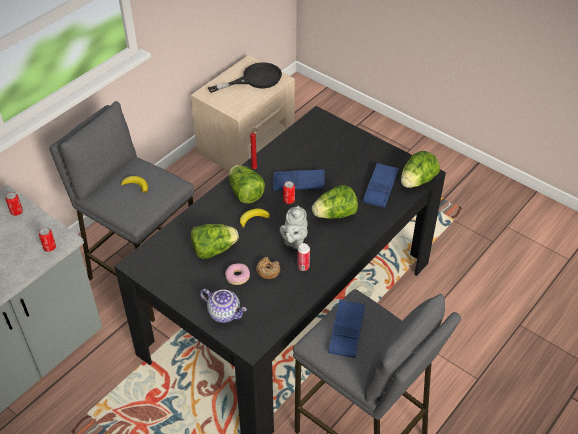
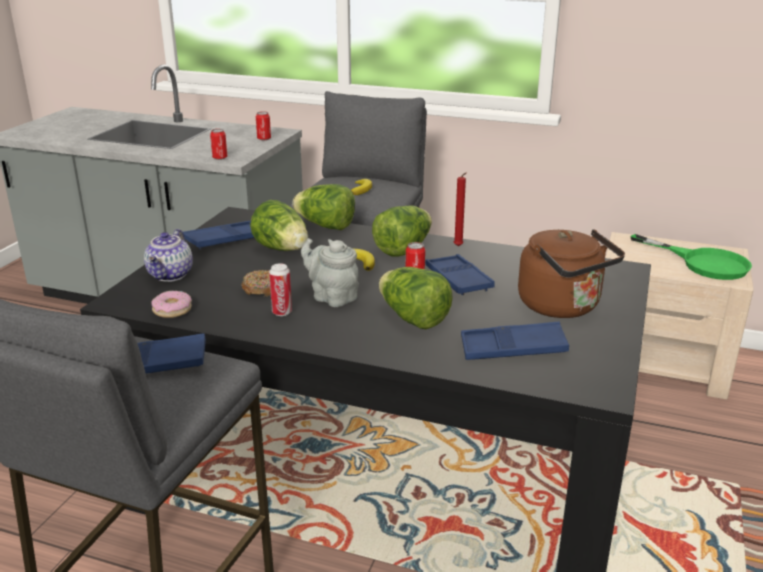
camera: 70 degrees right, 20 degrees down
(181, 276) = (226, 240): none -> blue tray
(237, 276) = (241, 271): donut -> donut (172, 310)
(255, 79) = (703, 263): black frying pan -> green frying pan
(294, 241) = (332, 297): grey teapot -> grey teapot turned 45 degrees clockwise
(347, 155) = (563, 307): none -> brown kettle
(417, 181) = (569, 384): lettuce -> lettuce (325, 226)

